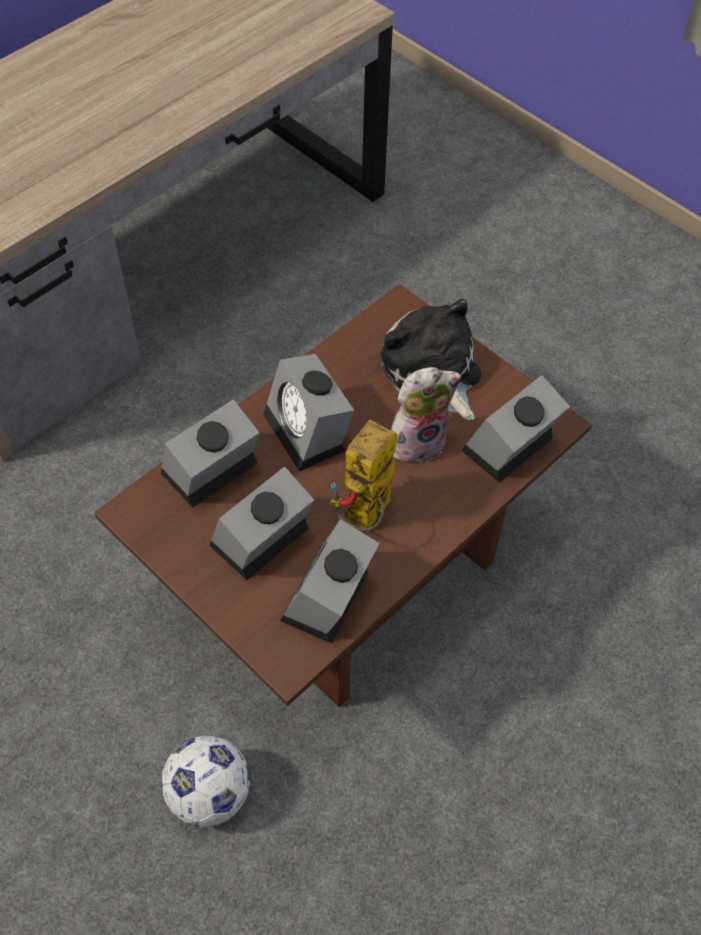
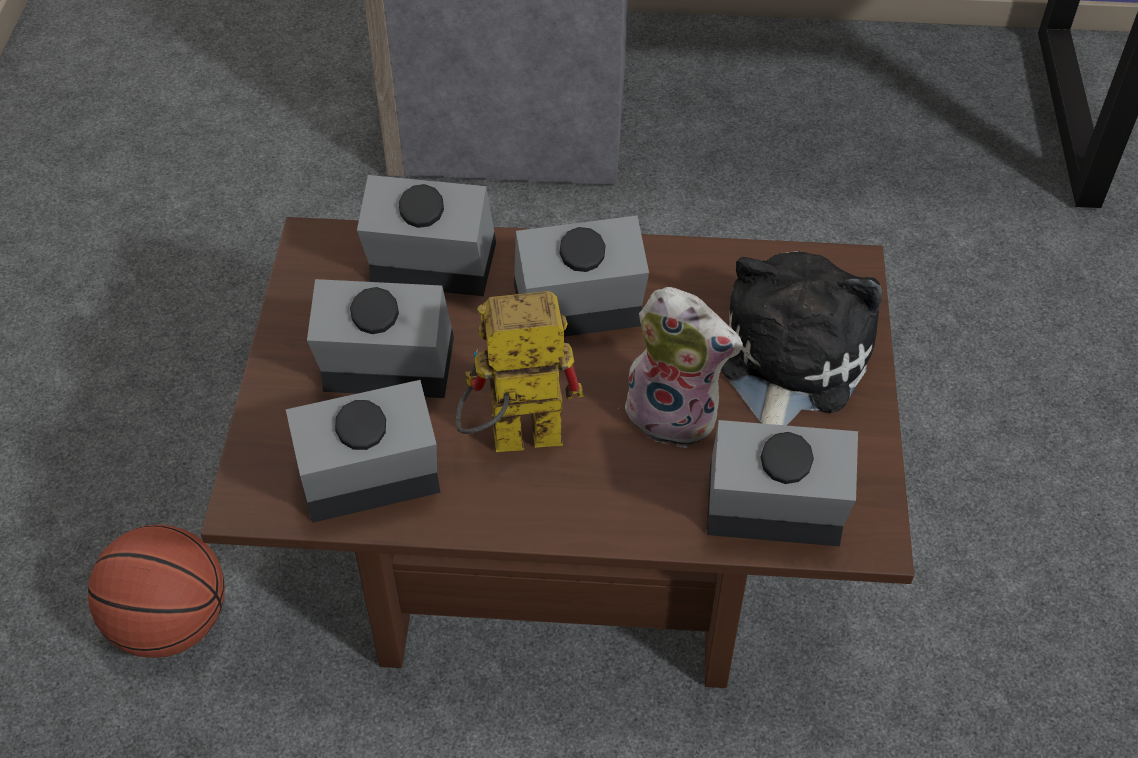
camera: 50 degrees right, 5 degrees down
(210, 794) = (171, 623): football -> basketball
(309, 432) = (574, 311): alarm clock -> alarm clock turned 60 degrees clockwise

